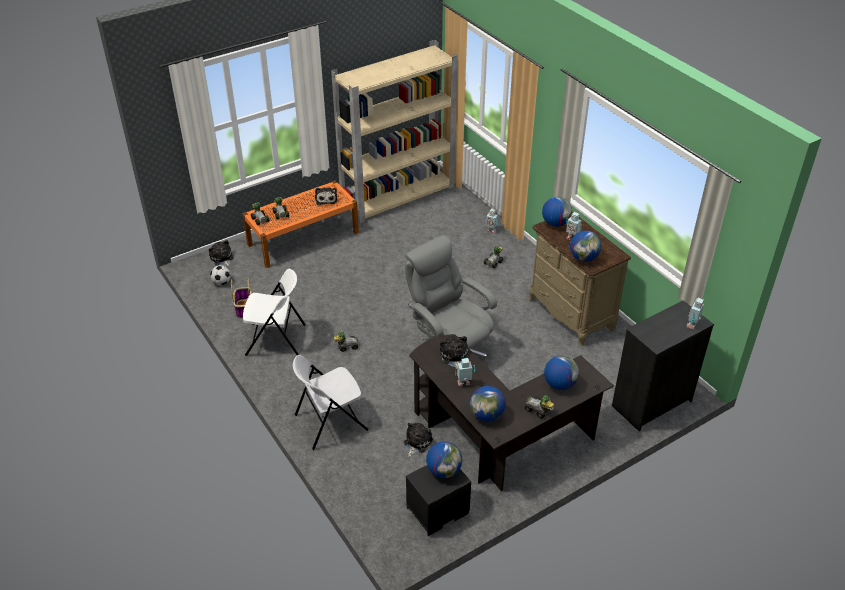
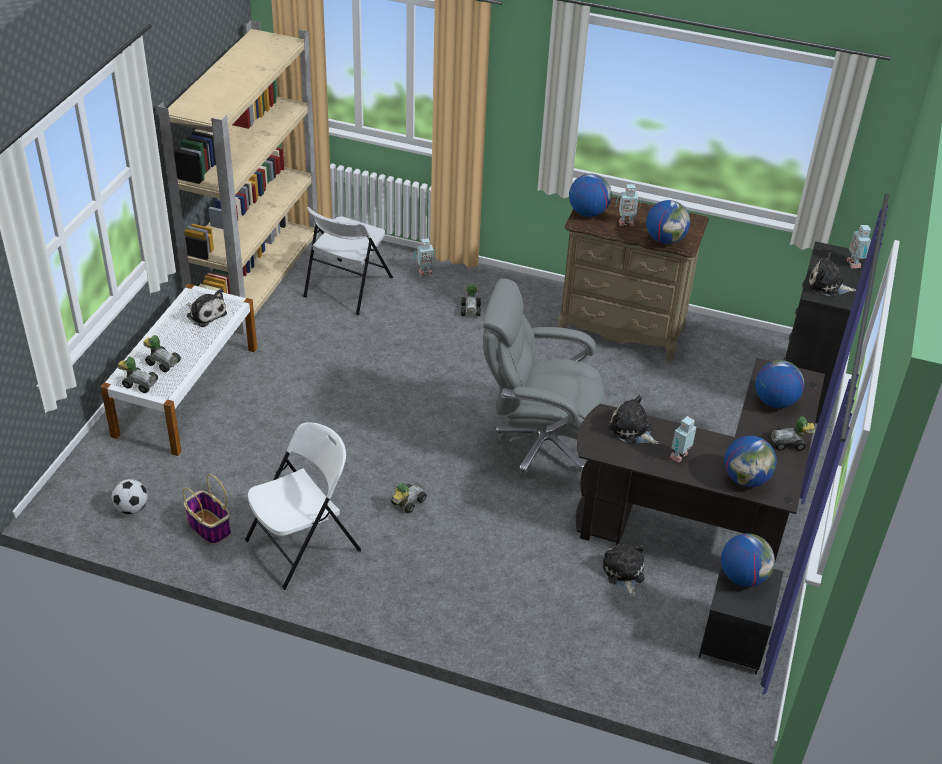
camera: 40 degrees left, 0 degrees up
(222, 258) = (93, 474): plush toy -> plush toy (827, 285)
(303, 238) = (186, 390): orange bench -> white bench
(331, 422) = (496, 610): white chair -> white chair (348, 287)

